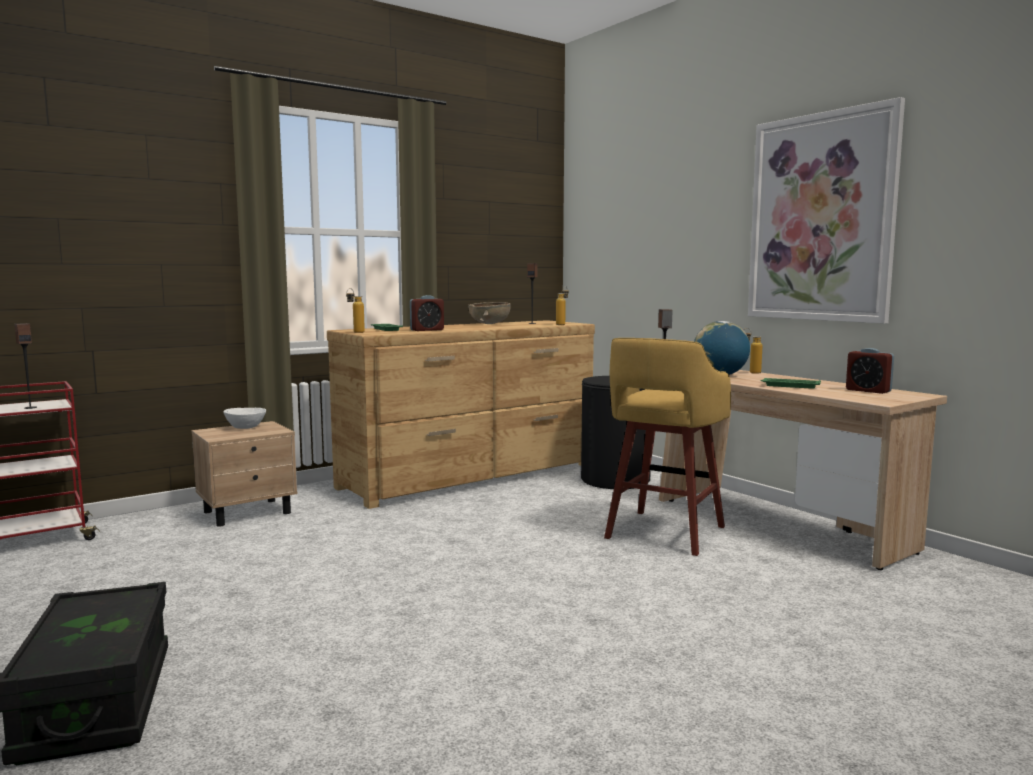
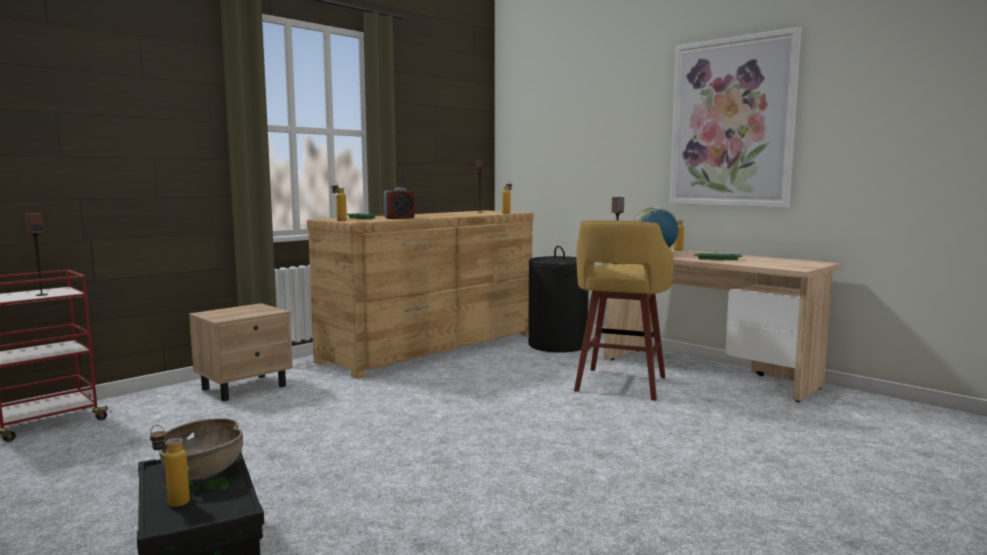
camera: 10 degrees left, 0 degrees up
(57, 642) = (171, 502): none -> bottle
(246, 427) = (240, 309): white bowl -> none
(489, 323) = (443, 213): brown bowl -> brown bowl (203, 471)
(868, 391) = (779, 261): alarm clock -> none

